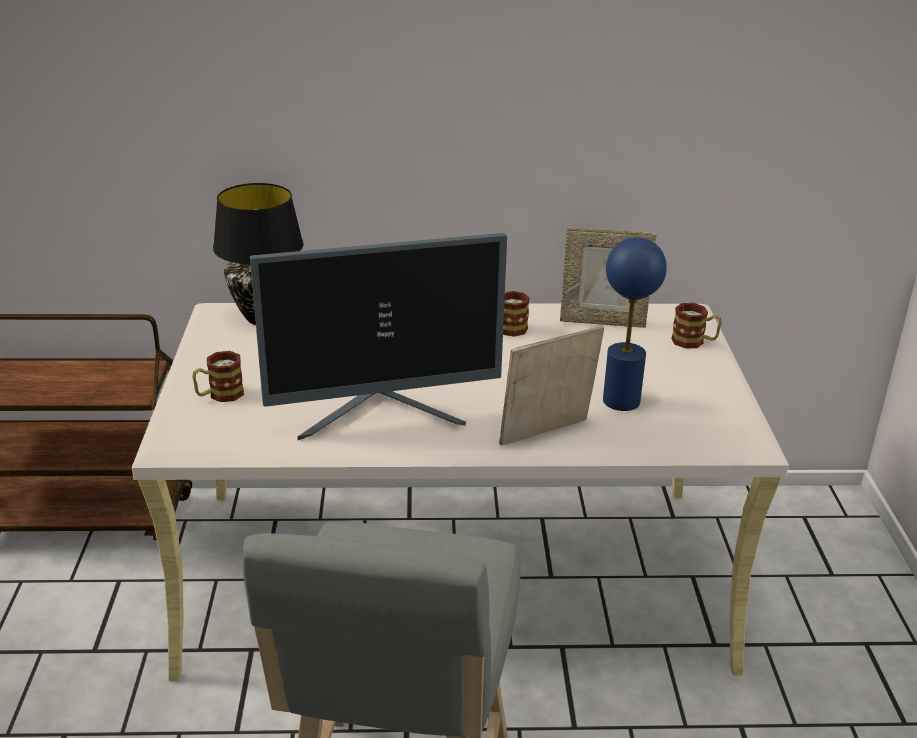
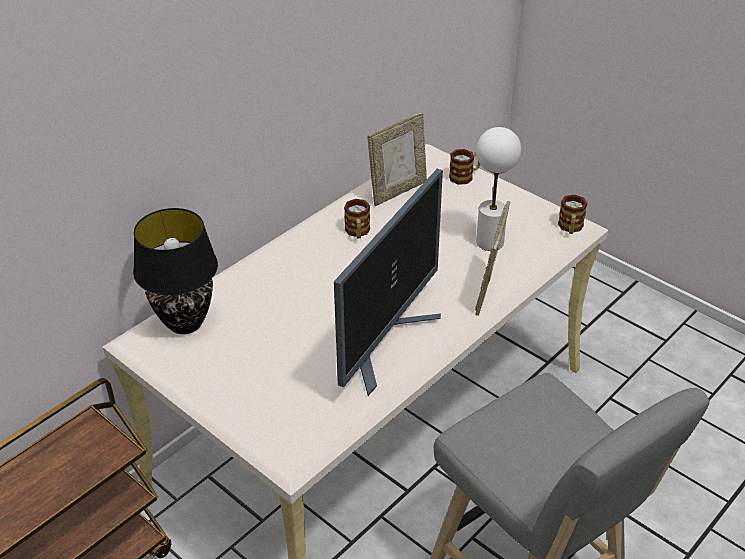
camera: 45 degrees left, 10 degrees up
(219, 395) = (263, 402): mug -> mug (570, 228)
(621, 400) = (489, 242): blue table lamp -> white table lamp

